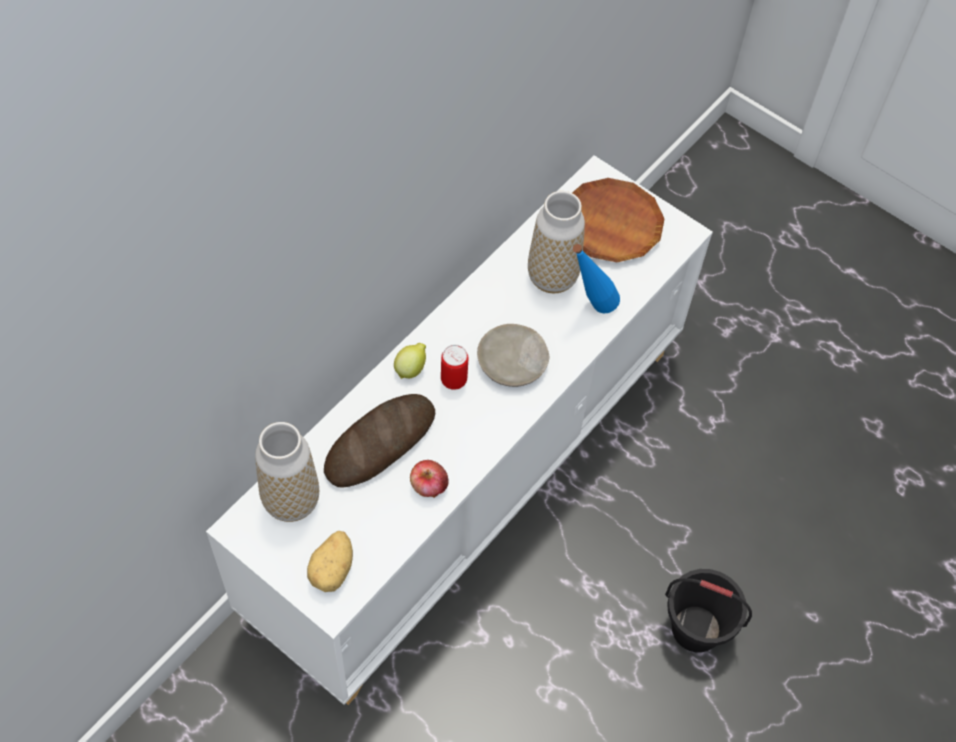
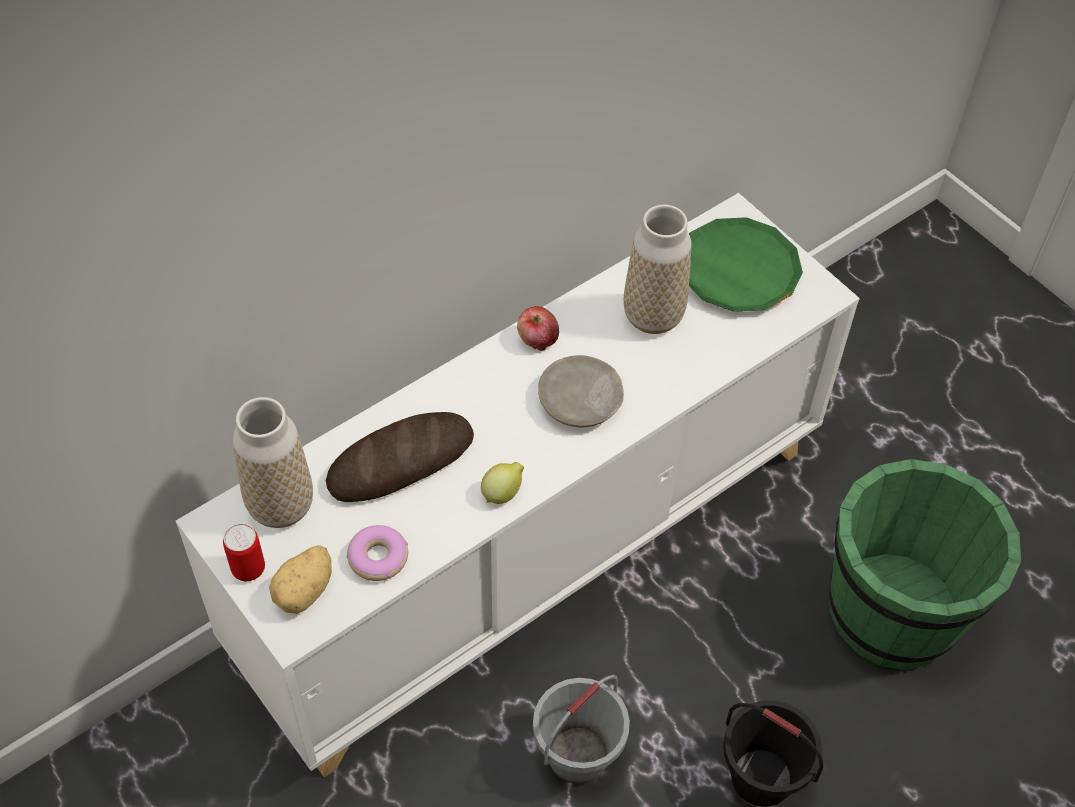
camera: 15 degrees right, 5 degrees down
(385, 529) = (378, 558): none -> donut
(411, 369) = (460, 387): lemon -> lemon (503, 493)
(428, 486) = (443, 520): apple -> apple (537, 339)
(453, 380) = (506, 408): can -> can (248, 569)
(548, 641) = (577, 753): none -> grey bucket
(589, 308) = (688, 357): blue bottle -> none
(611, 225) = (738, 271): brown plate -> green plate
(768, 471) = (895, 610): none -> green bucket

